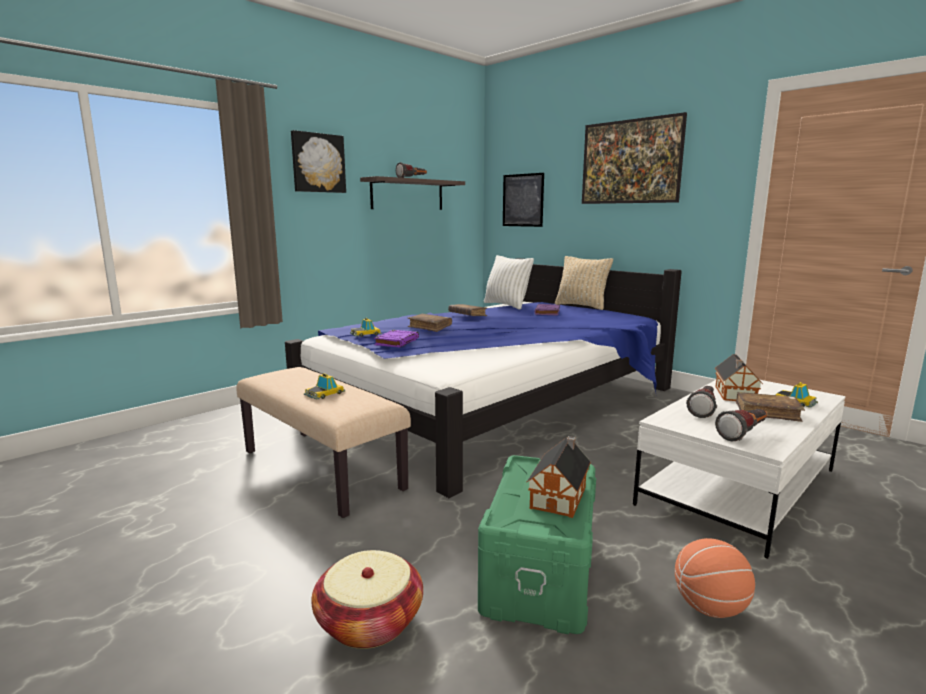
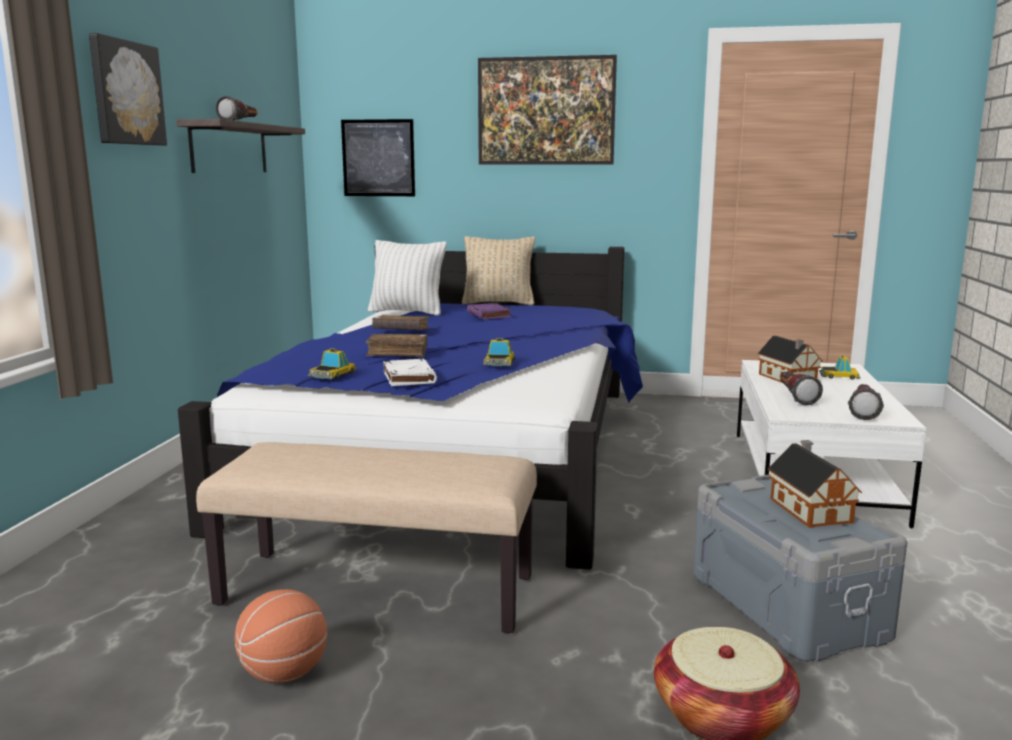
camera: 35 degrees left, 0 degrees up
(324, 394) = (408, 466): toy car -> toy car (499, 362)
(397, 342) = (408, 377): purple book -> white book
(538, 573) = (784, 606): green storage box -> grey storage box
(710, 607) = (934, 580): basketball -> basketball (284, 673)
(767, 413) = (841, 390): brown book -> none

